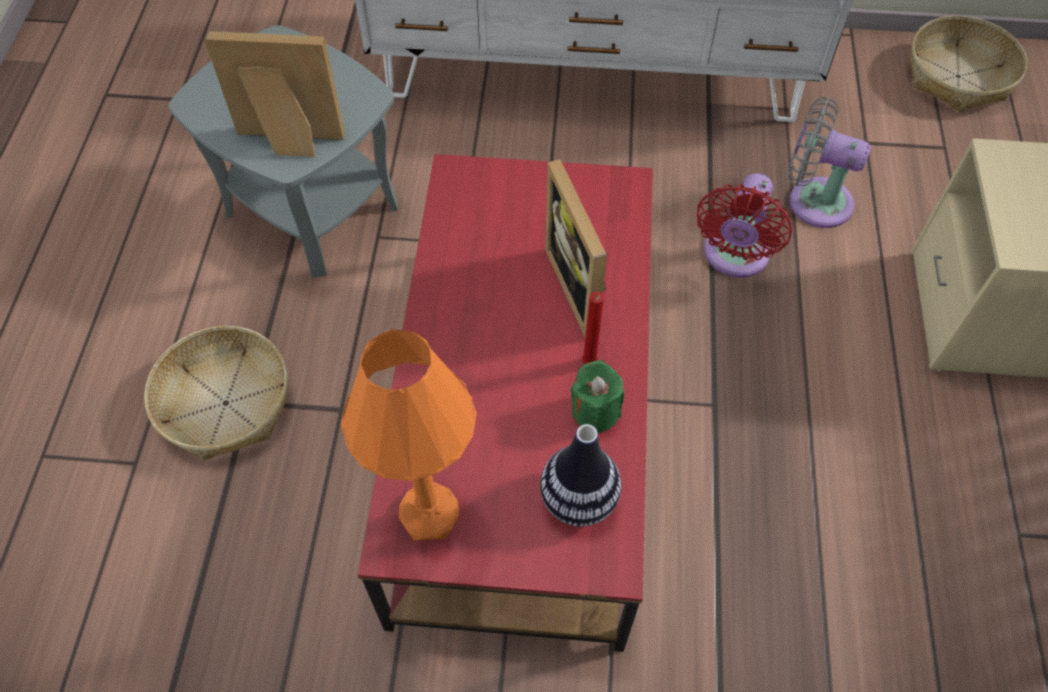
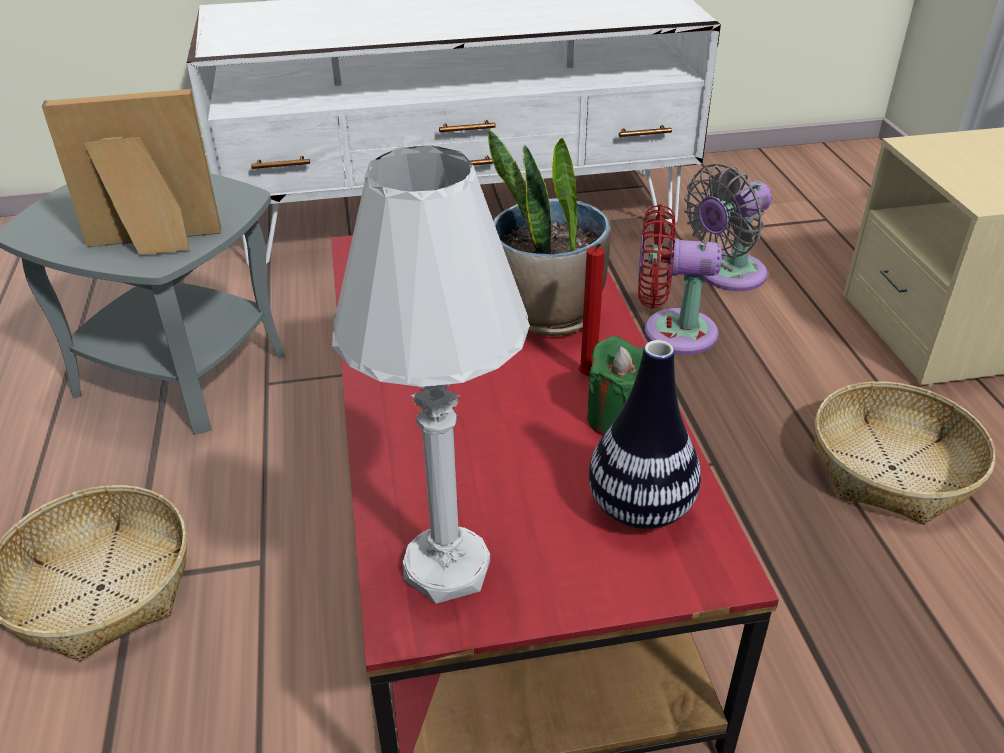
camera: 15 degrees left, 20 degrees down
(429, 514) = (447, 568): orange table lamp -> white table lamp
(583, 288) = (550, 314): picture frame -> potted plant
(734, 257) = (671, 332): red fan -> red fan turned 90 degrees clockwise
(813, 200) = (726, 275): grey fan -> grey fan turned 45 degrees counterclockwise
(958, 77) = (808, 171): basket -> basket (893, 468)

